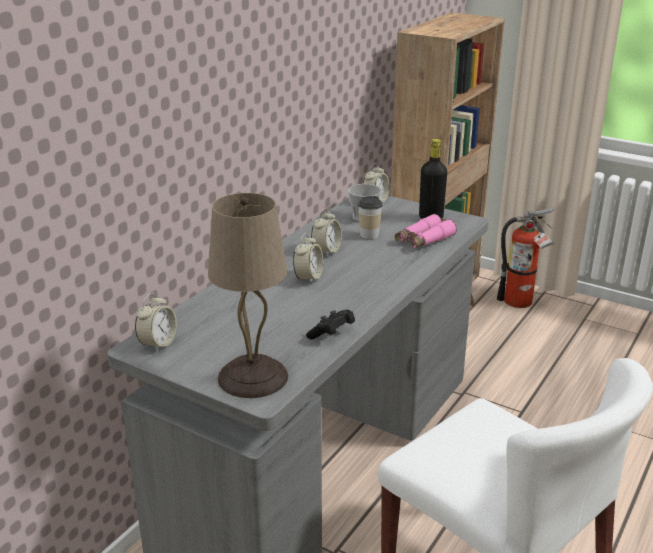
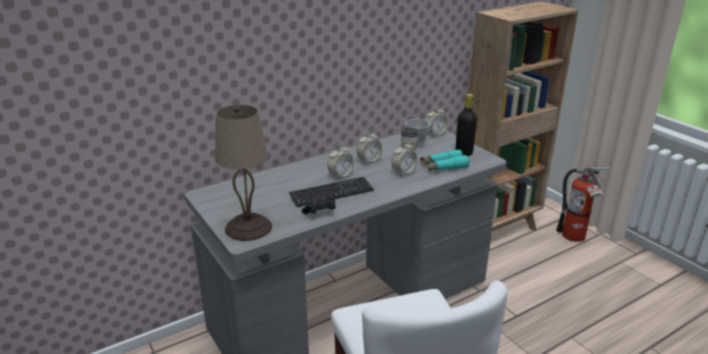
camera: 25 degrees right, 0 degrees up
(158, 343) = (215, 194): alarm clock -> alarm clock (403, 172)
(320, 304) = (331, 193): none -> keyboard
(424, 240) = (443, 166): pink binoculars -> turquoise binoculars

